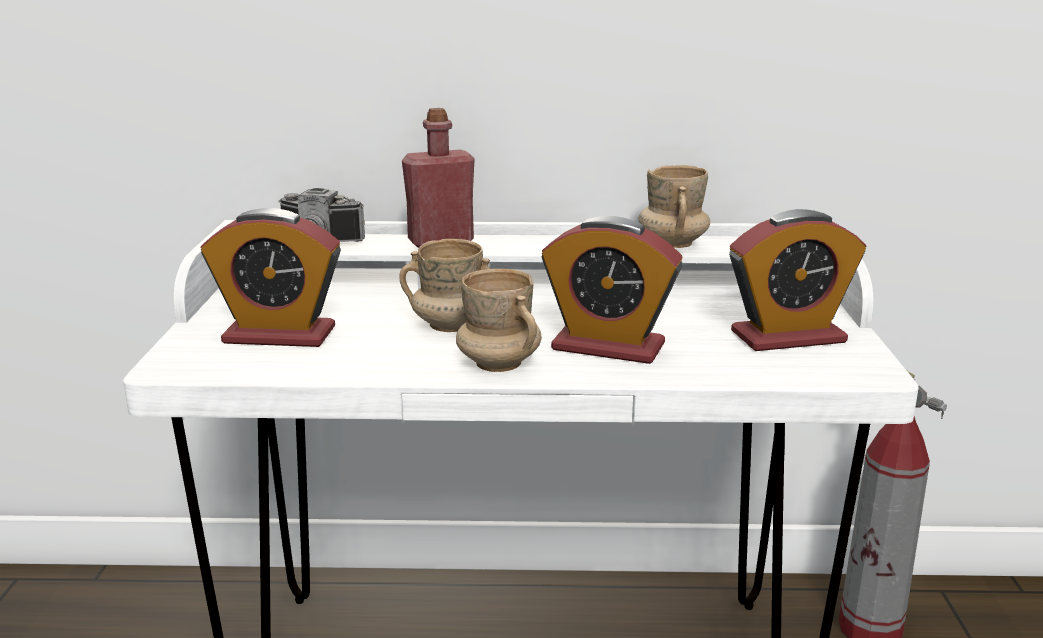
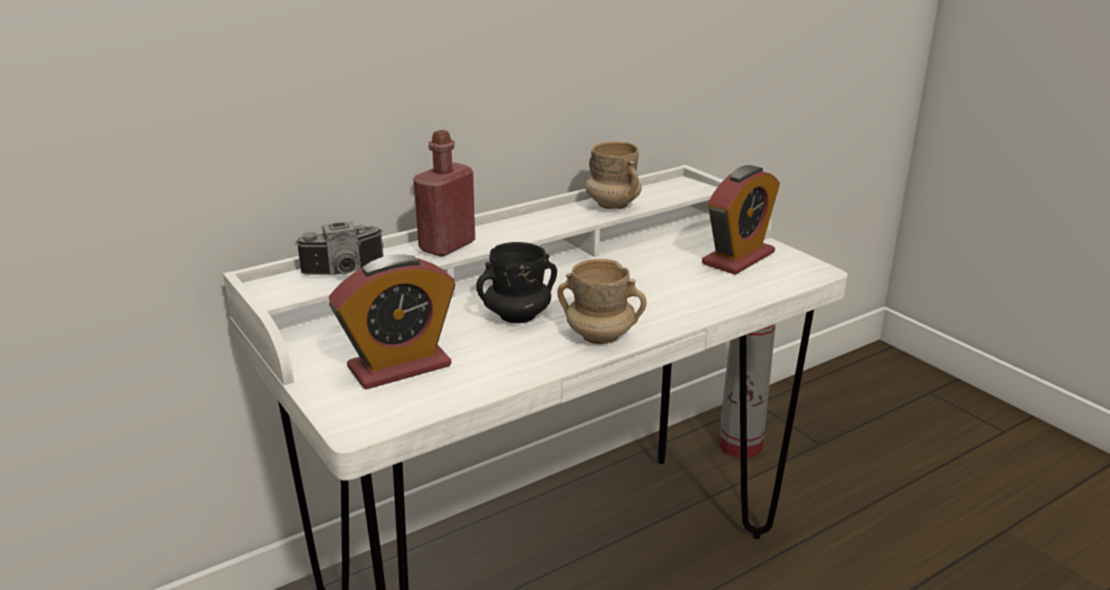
camera: 35 degrees left, 5 degrees up
(450, 326) = (518, 316): beige mug -> black mug
(608, 347) = (647, 299): alarm clock -> none

